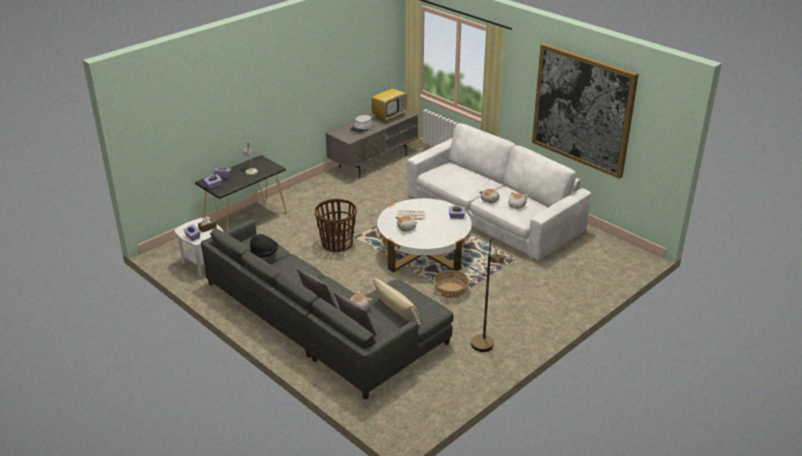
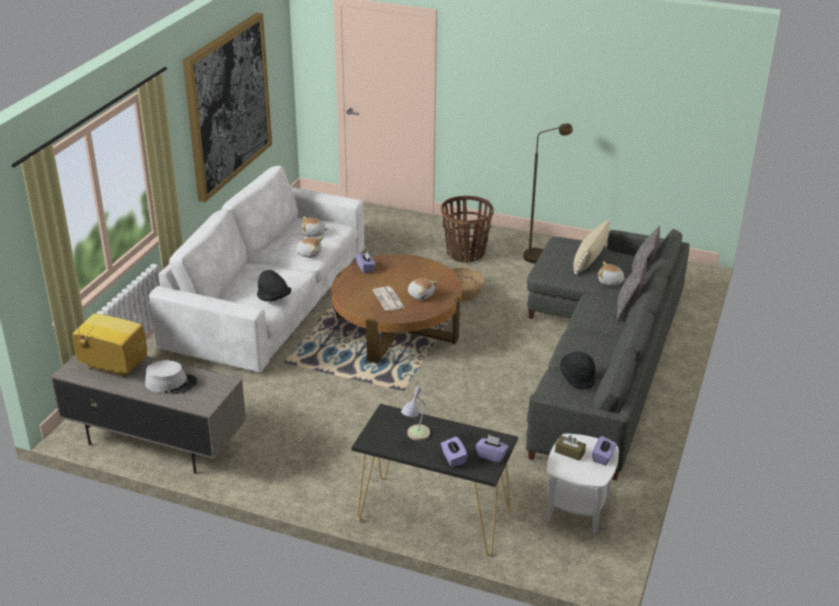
camera: 115 degrees left, 0 degrees up
(337, 244) = (430, 400): basket -> basket (465, 253)
(423, 252) = (396, 328): white coffee table -> brown coffee table
(439, 177) = (274, 298): none -> black hat

